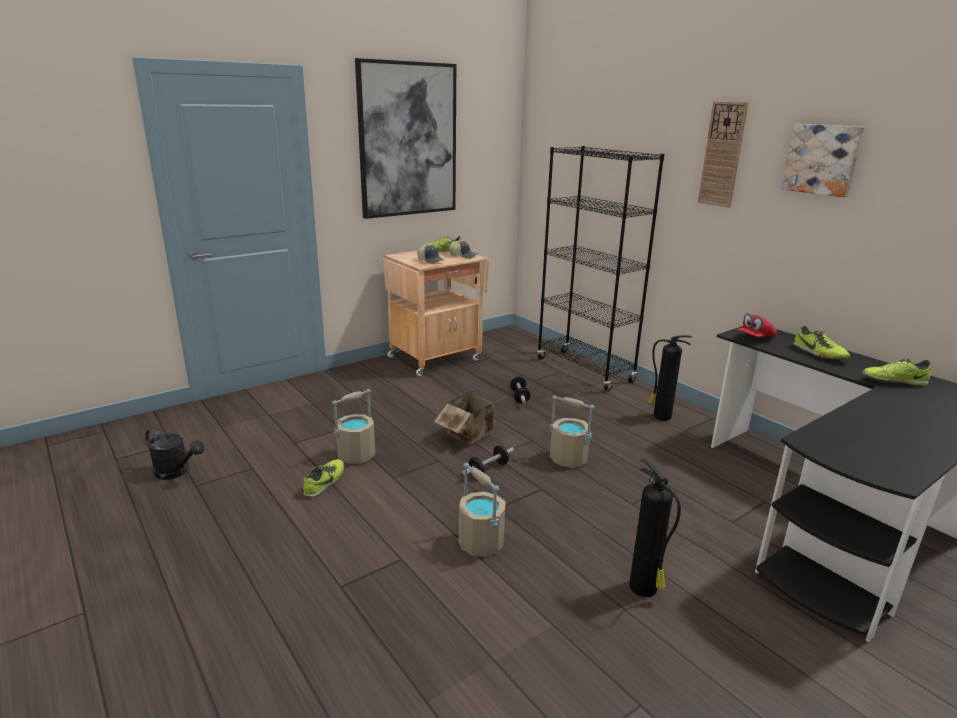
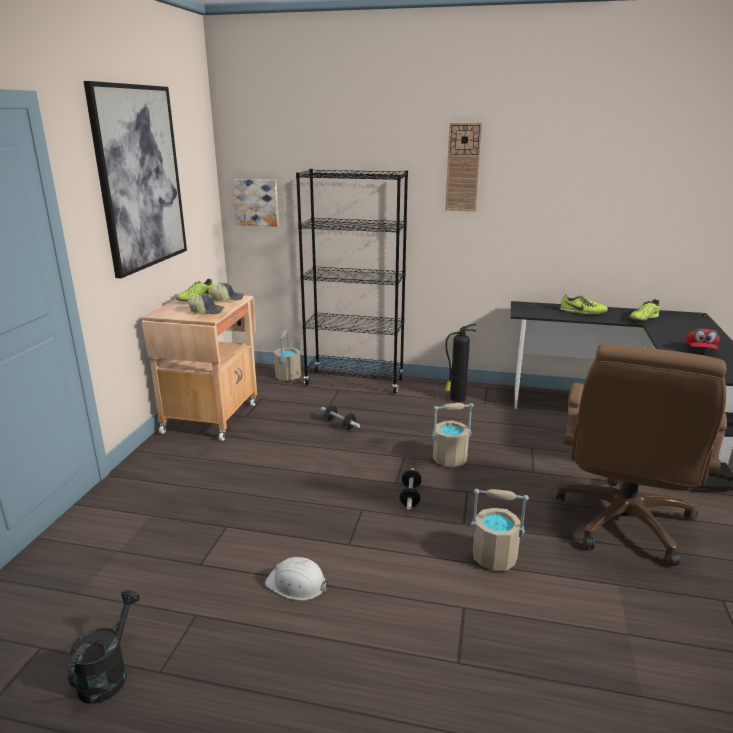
camera: 40 degrees left, 0 degrees up
(177, 472) = (108, 673): black watering can -> black watering can turned 60 degrees counterclockwise
(325, 482) = (297, 584): shoe -> white hard hat
(356, 455) = (284, 542): beige bucket -> beige bucket (288, 376)
(473, 435) = (355, 473): cardboard box -> none
(644, 589) = (621, 526): fire extinguisher -> brown office chair
(754, 338) = (534, 312): red cap -> red cap (700, 350)
(822, 159) = (550, 166): picture -> picture (257, 202)

